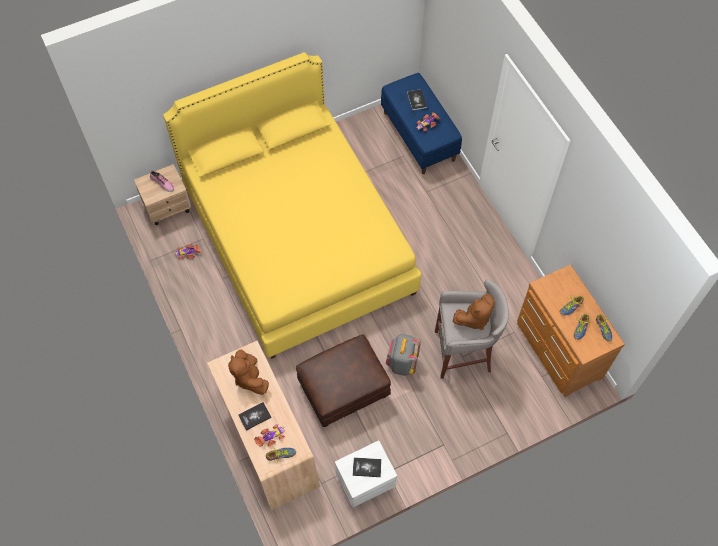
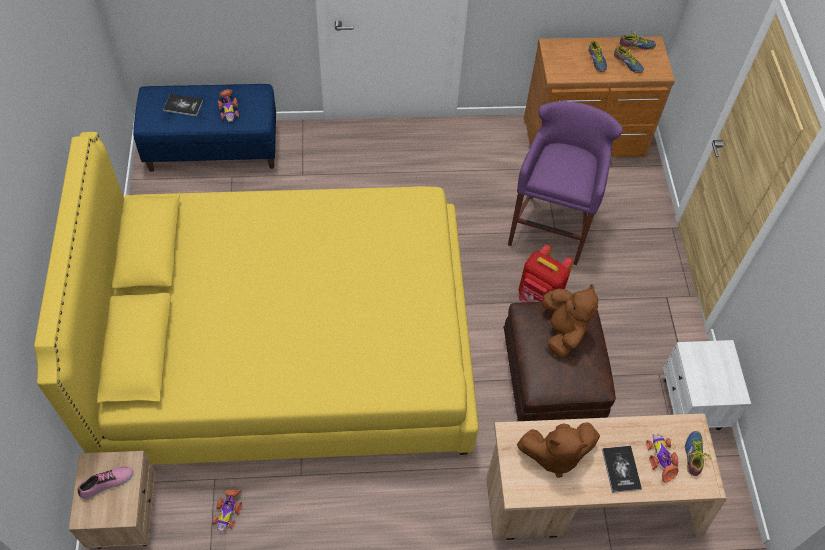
camera: 70 degrees left, 5 degrees down
(367, 467) = (712, 370): book -> none
(401, 363) = (538, 298): grey backpack -> red backpack
(464, 352) = (550, 227): grey stool -> purple stool
(474, 318) = (566, 158): brown plush toy -> brown plush toy (563, 331)

